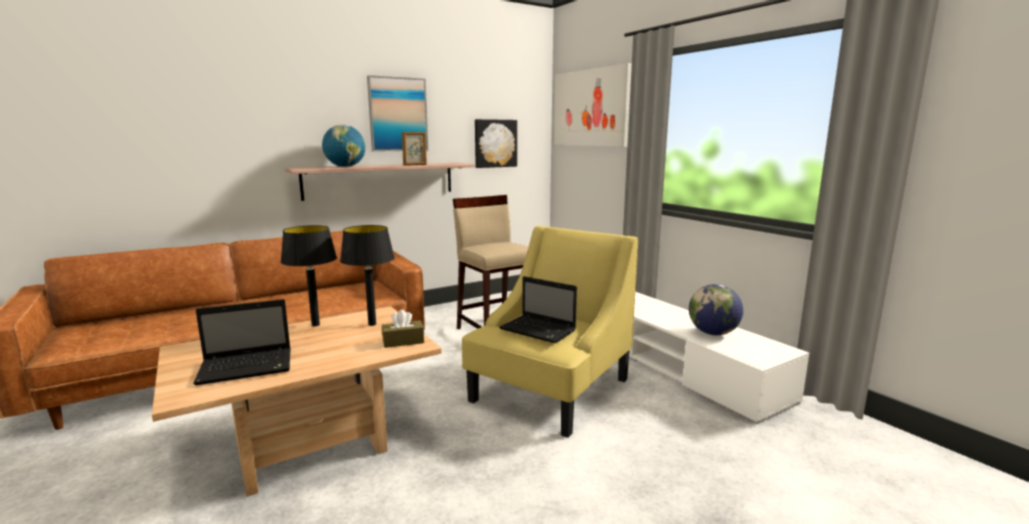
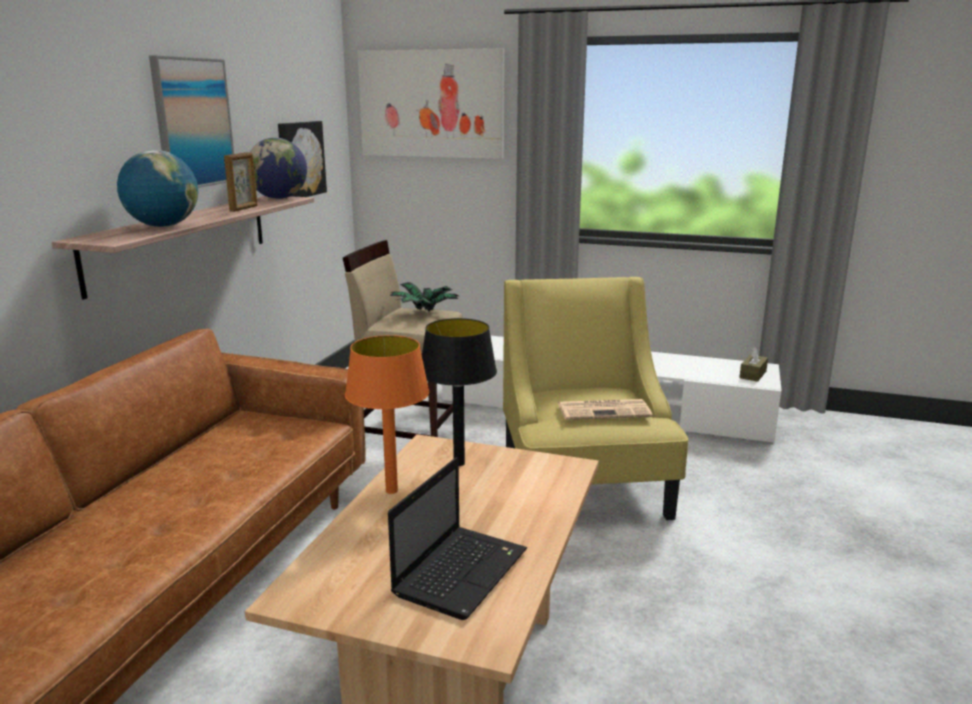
camera: 40 degrees left, 5 degrees up
(316, 325) = (391, 490): black table lamp -> orange table lamp
(403, 341) = (546, 468): brown tissue box -> brown tissue box (753, 374)
(508, 245) = (424, 312): none -> potted plant
(539, 330) = (605, 410): laptop -> newspaper
(713, 333) = (692, 367): globe -> globe (279, 198)

